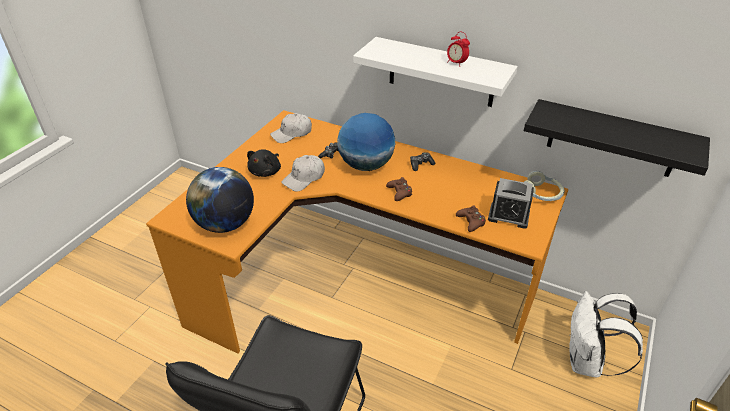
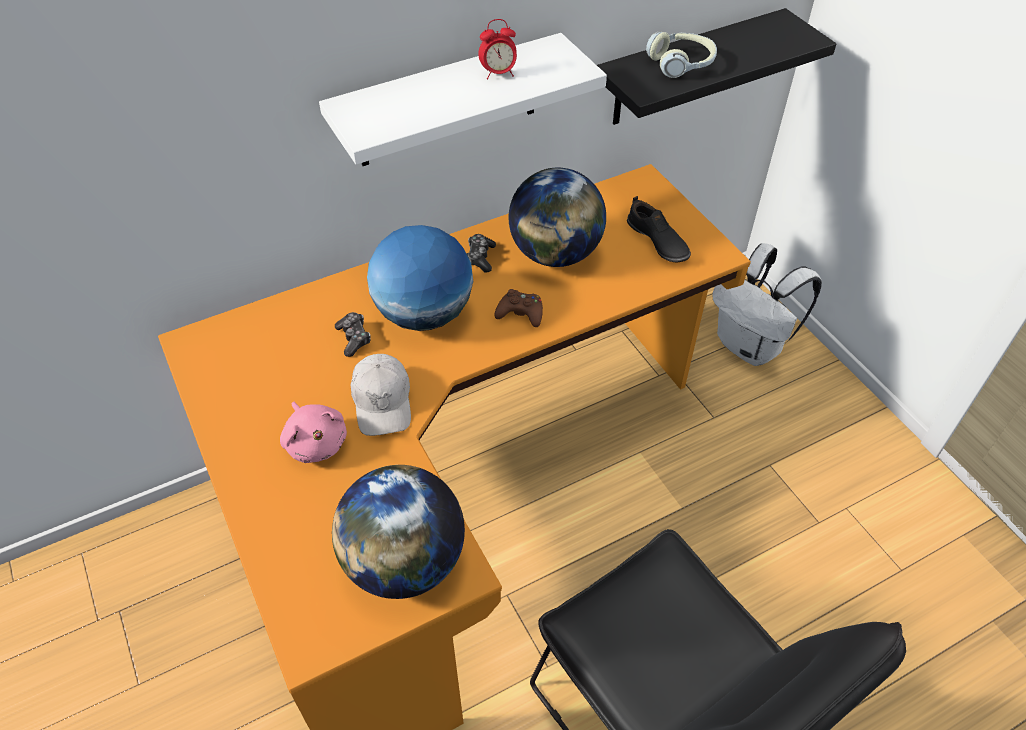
camera: 55 degrees left, 10 degrees up
(266, 172) = (316, 442): black plush toy -> pink plush toy
(292, 134) = (244, 358): white cap -> none
(453, 186) = (555, 254): none -> globe
(471, 222) = (640, 280): brown game controller -> none
(508, 216) = (657, 241): alarm clock -> black shoe
(541, 194) = (643, 190): headphones -> headphones (681, 64)

